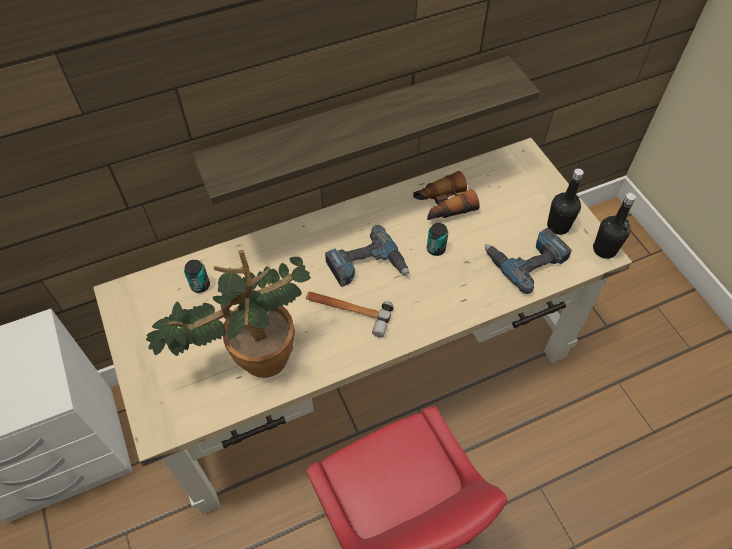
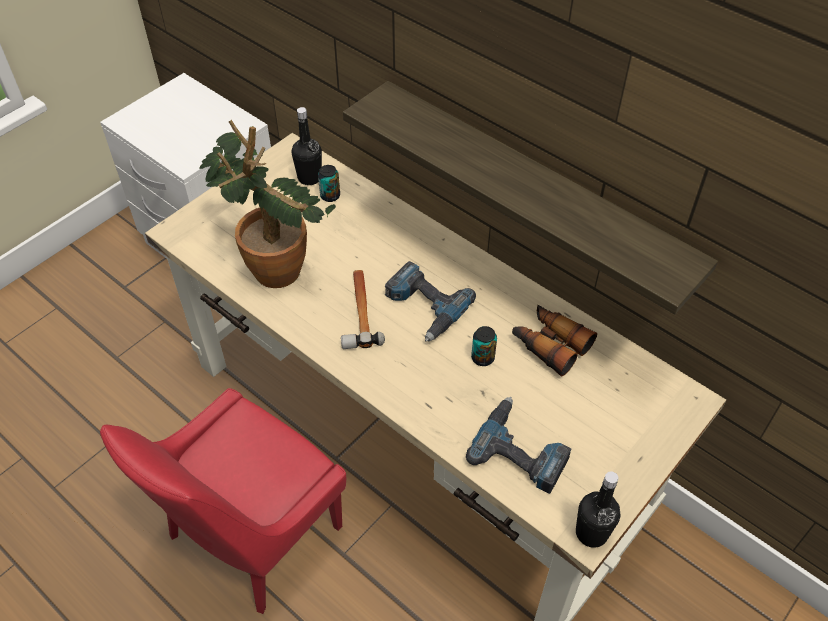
camera: 65 degrees right, 5 degrees down
(558, 226) = (595, 470): black bottle -> black bottle (309, 178)

